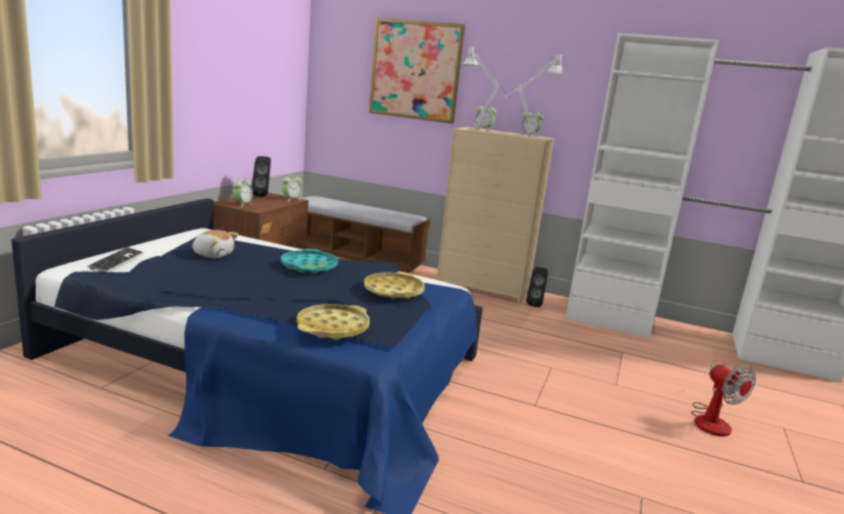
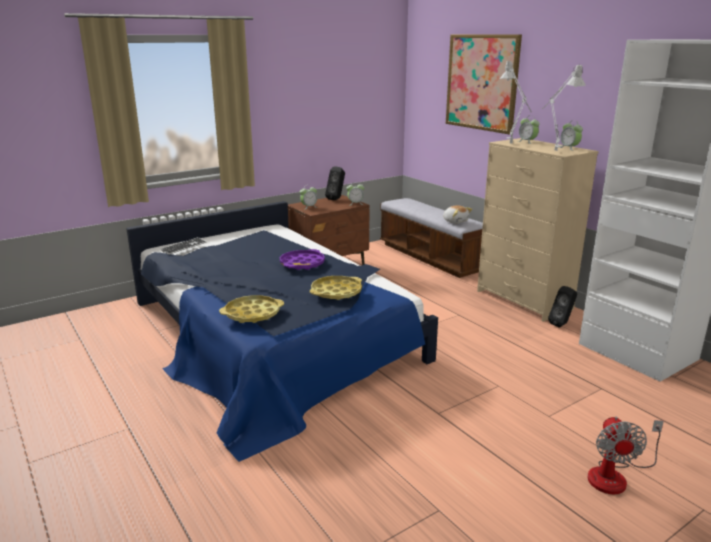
camera: 35 degrees right, 5 degrees up
(213, 255) = (250, 247): plush toy -> plush toy (455, 221)
(309, 266) = (302, 264): turquoise tray -> purple tray

